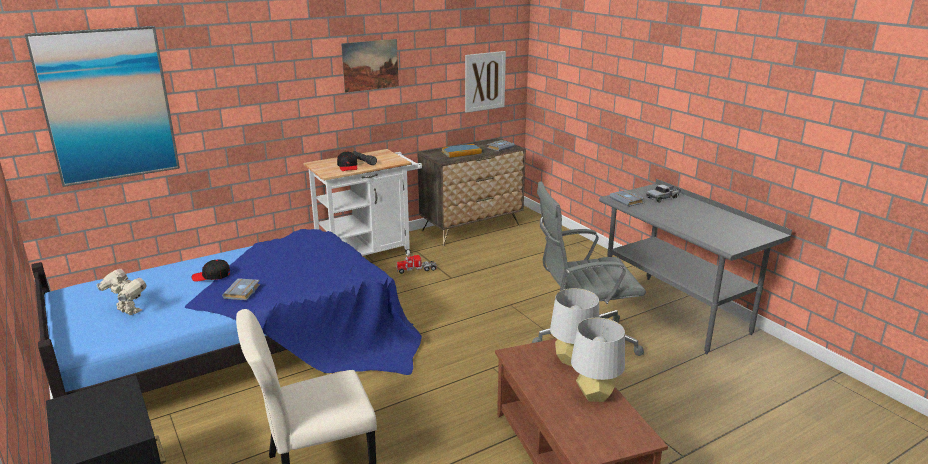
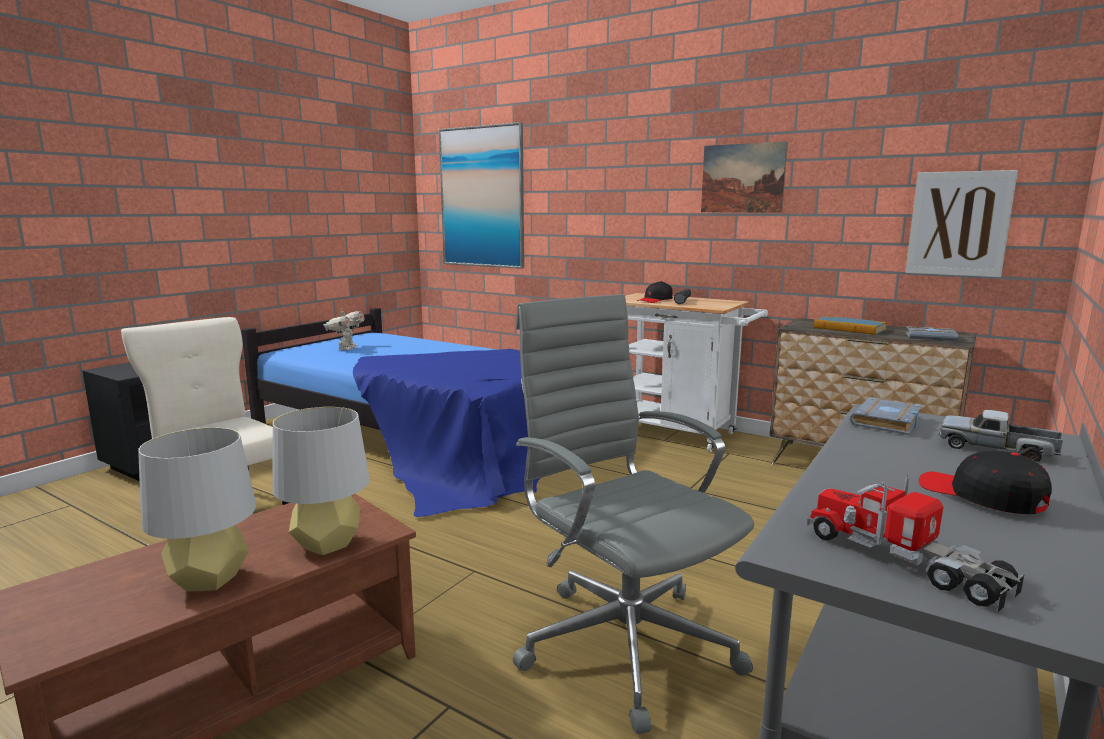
camera: 65 degrees right, 10 degrees down
(211, 276) = (426, 351): black cap -> black cap (981, 496)
(243, 292) = (399, 362): grey book -> none
(416, 269) = (680, 465): toy truck -> toy truck (905, 561)

